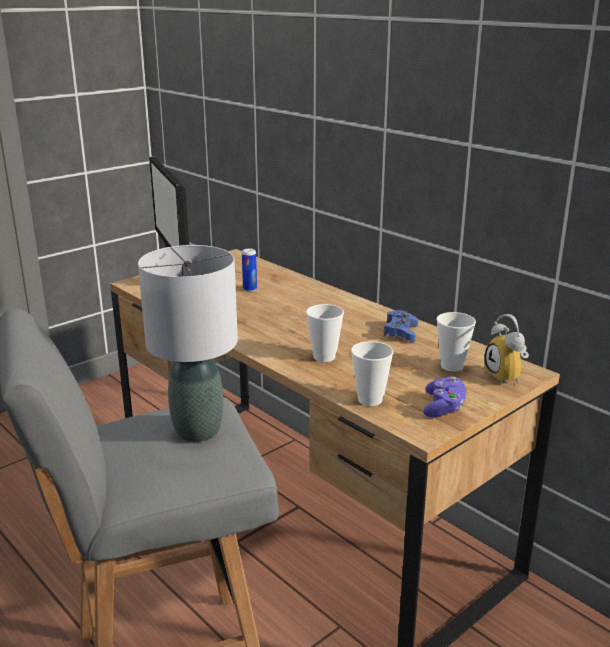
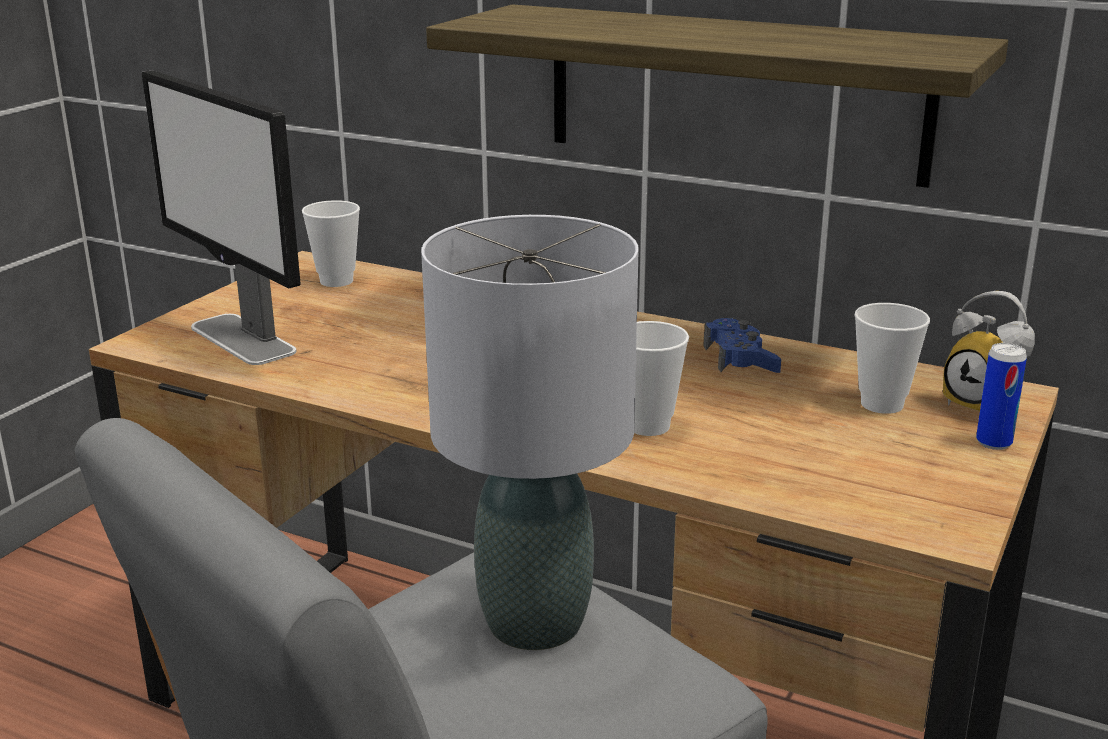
camera: 20 degrees left, 0 degrees up
(250, 289) = (395, 321): can -> can (993, 442)
(370, 400) = (804, 492): cup -> cup (336, 281)
(418, 192) = (734, 92): none -> shelf
(443, 408) = (940, 481): purple game controller -> none

